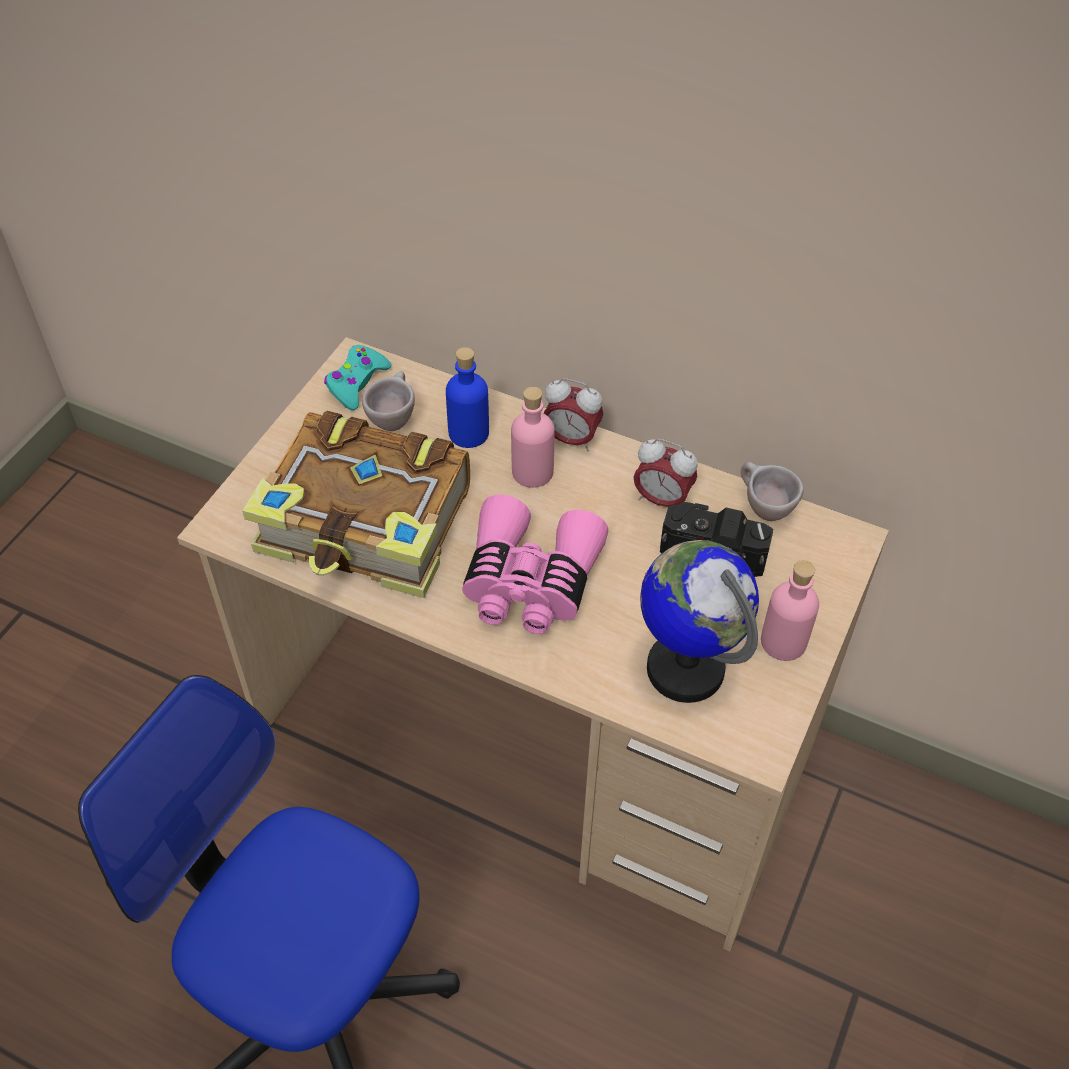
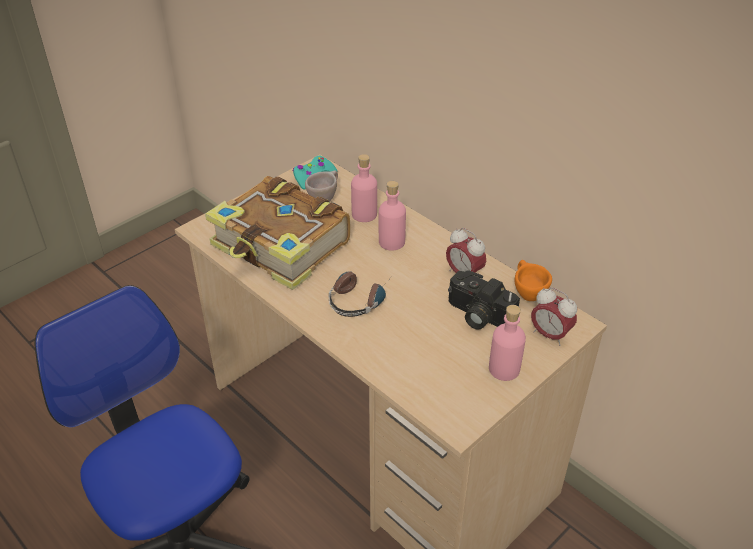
camera: 20 degrees right, 10 degrees down
(468, 433) = (364, 214): blue bottle -> pink bottle
(529, 582) = (360, 297): pink binoculars -> headphones
(571, 439) = (424, 231): alarm clock -> alarm clock (549, 335)
(685, 668) = (432, 367): globe -> none
(762, 508) = (526, 293): beige cup -> orange cup

